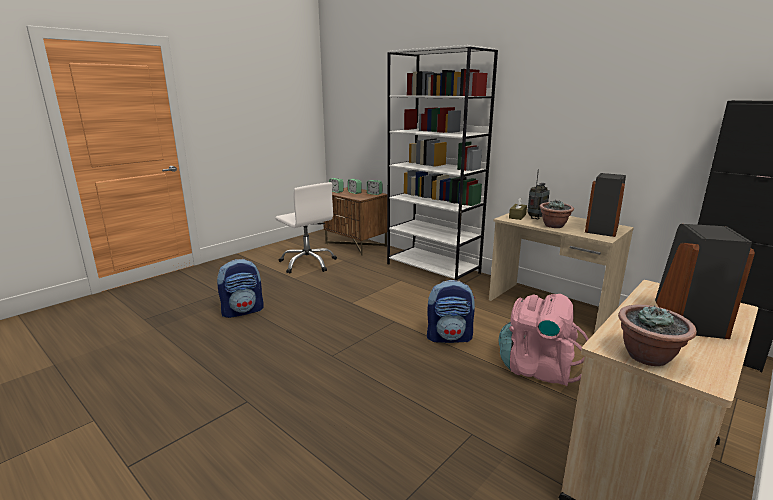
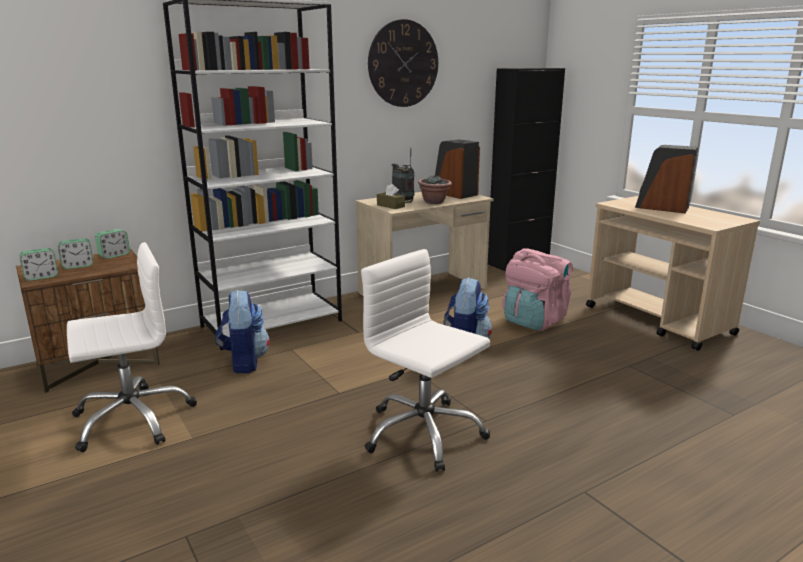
camera: 75 degrees left, 0 degrees up
(243, 311) = (301, 500): backpack -> backpack (244, 362)
(310, 334) = (423, 433): none -> white office chair
(592, 93) = (403, 64): none -> wall clock
(648, 356) = (720, 222): potted plant -> none

